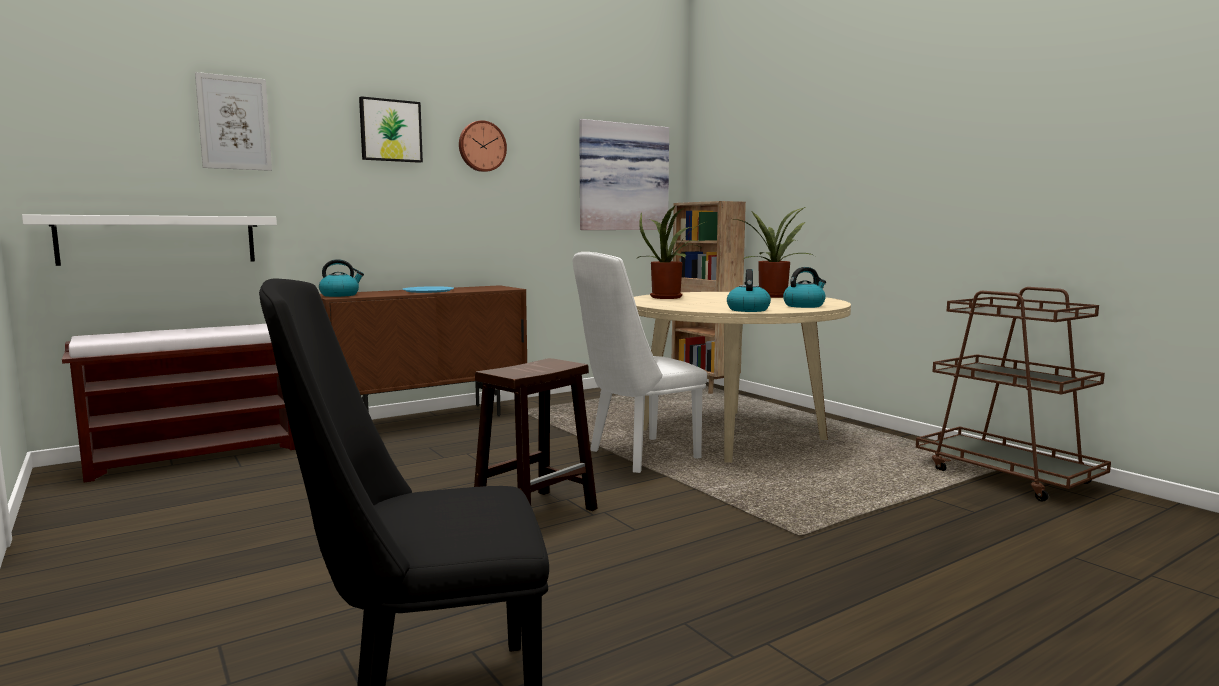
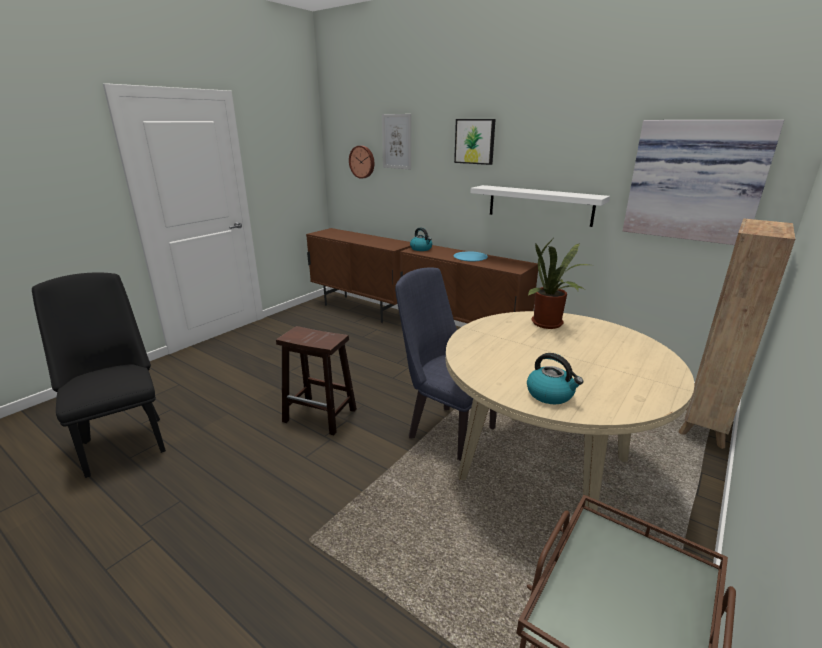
camera: 70 degrees right, 15 degrees up
(159, 239) = (368, 203): white shelf -> white shelf (539, 205)
(196, 455) = (363, 309): brown bench -> brown cabinet
(481, 146) = (540, 151): wall clock -> wall clock (362, 162)
(636, 456) = (445, 429): white chair -> blue chair
(747, 310) = (479, 368): kettle -> none
(773, 296) = (641, 369): potted plant -> none

